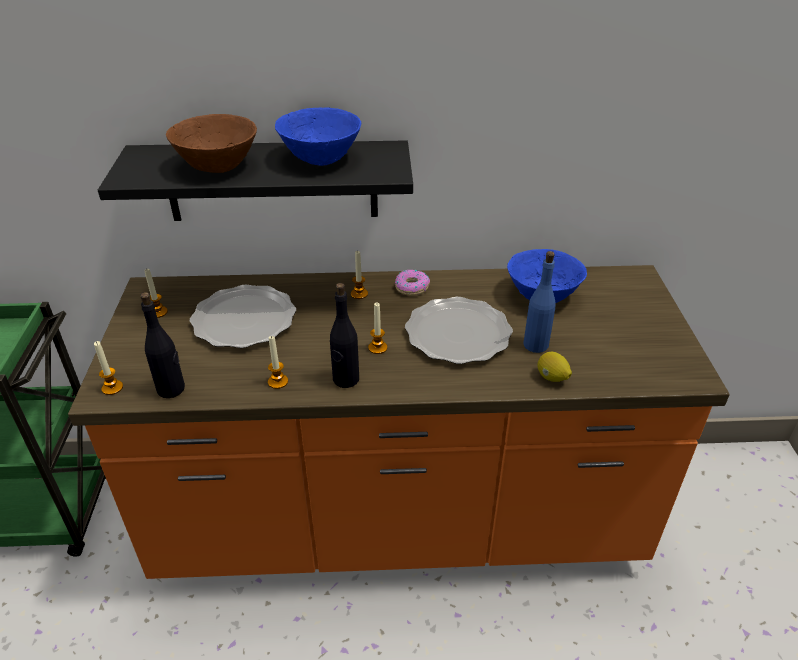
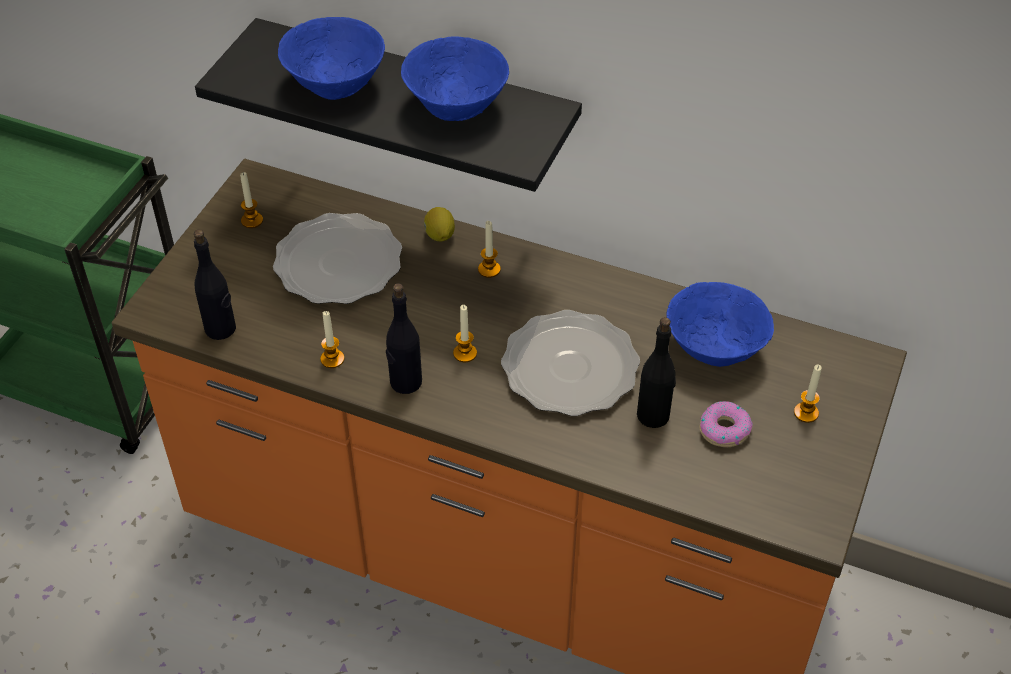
camera: 25 degrees right, 10 degrees up
(112, 388) = (164, 306): candle -> candle (806, 413)
(218, 166) = (335, 86): brown bowl -> blue bowl
(411, 287) = (558, 280): donut -> donut (724, 429)
(536, 344) = (653, 415): blue bottle -> black bottle
(552, 378) = (639, 465): lemon -> lemon (439, 236)

